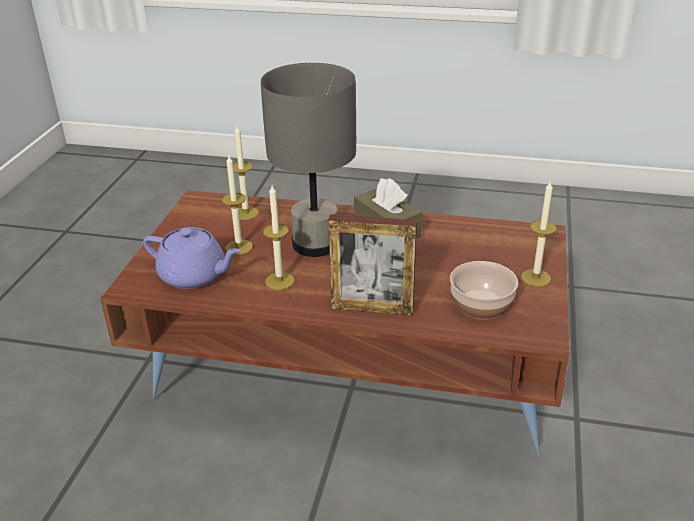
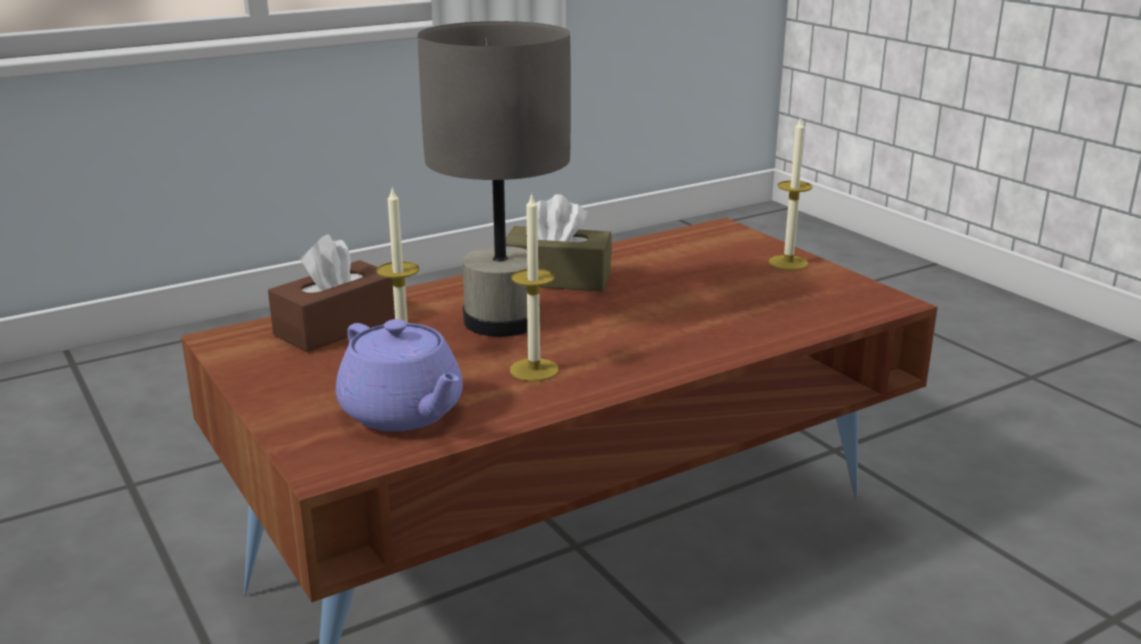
camera: 45 degrees left, 10 degrees down
(194, 276) = (403, 413): purple teapot -> purple teapot turned 75 degrees clockwise
(246, 213) = (337, 326): candle -> brown tissue box
(372, 309) = (695, 348): picture frame -> none
(482, 306) = (790, 301): bowl -> none

